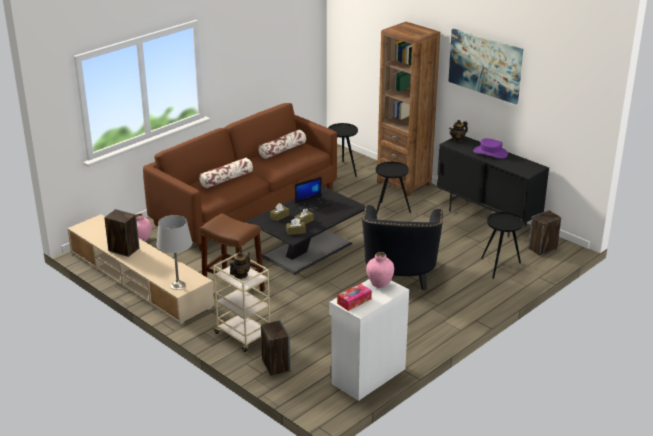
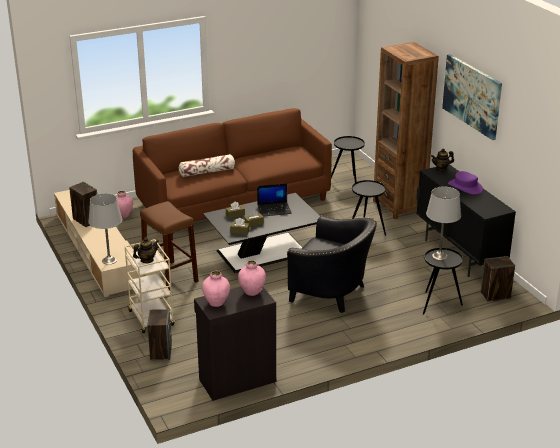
camera: 20 degrees right, 0 degrees up
(282, 150) = (278, 153): pillow -> none
(354, 301) = (216, 302): tissue box -> pink vase
(367, 376) = (236, 380): white cabinet -> black cabinet
(399, 276) = (332, 293): black armchair -> black armchair turned 90 degrees counterclockwise
(500, 220) = (440, 256): none -> grey table lamp

